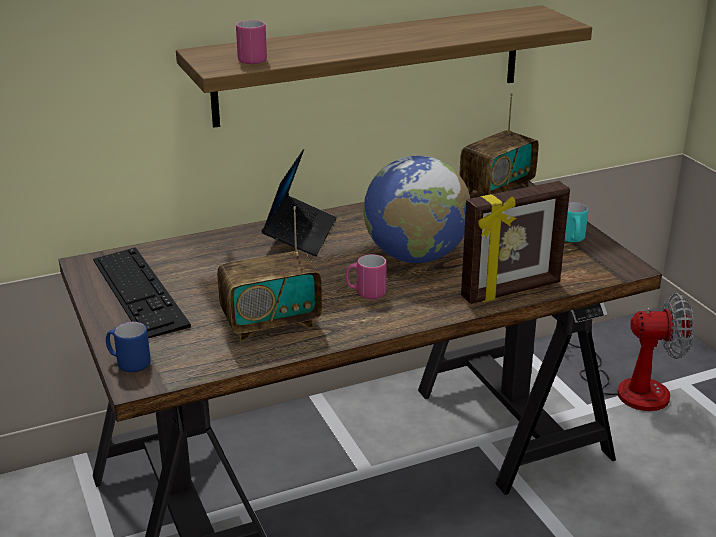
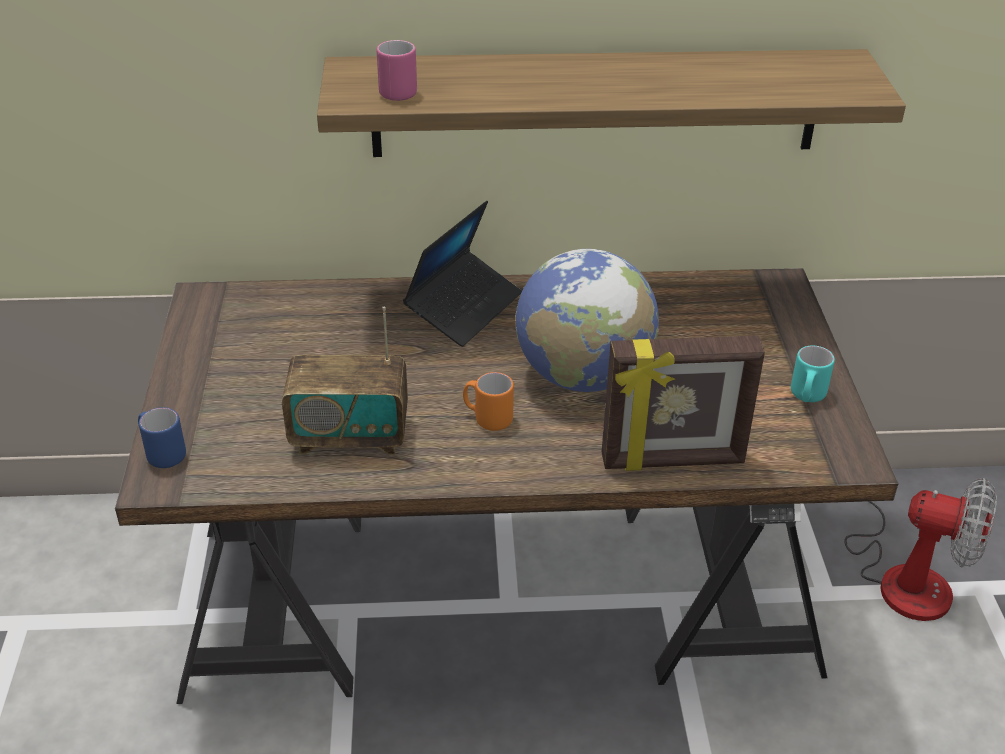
camera: 20 degrees right, 10 degrees up
(139, 291) = (232, 351): keyboard -> none
(365, 293) = (487, 418): pink mug -> orange mug
(497, 190) = (755, 290): radio -> none

